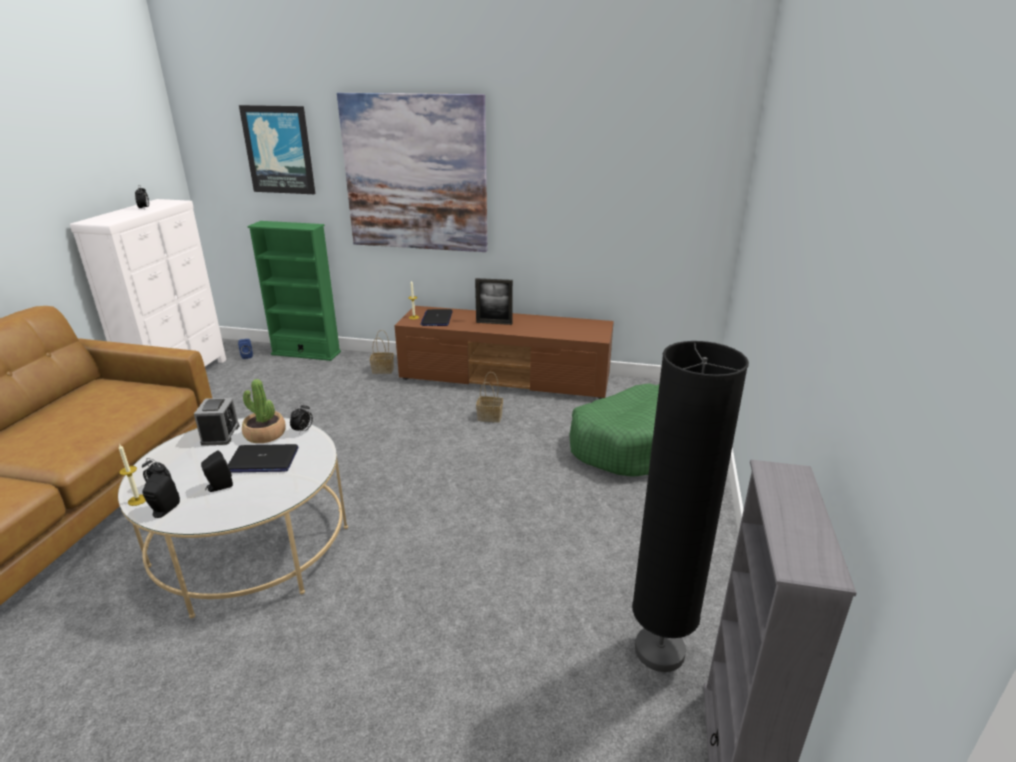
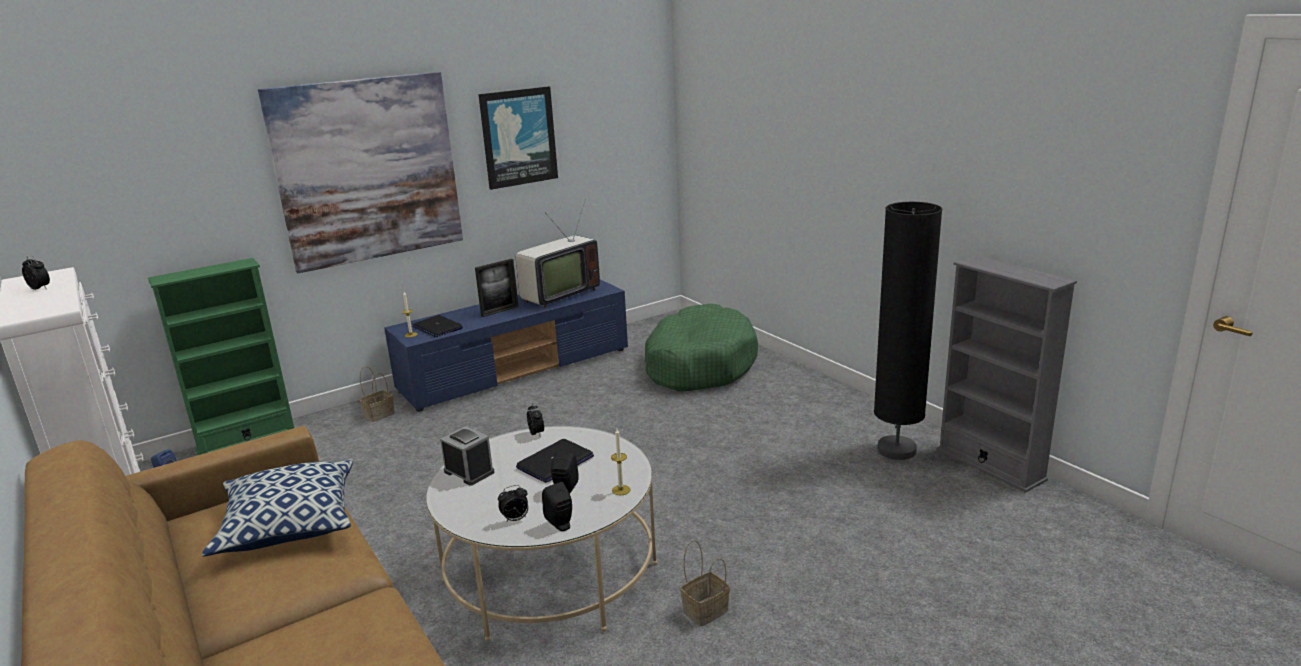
camera: 45 degrees left, 5 degrees down
(105, 412) = (289, 524): none -> pillow
(137, 500) = (519, 534): candle -> candle (621, 490)
(265, 434) = (510, 451): potted plant -> none
(279, 150) = (169, 174): picture -> picture (518, 137)
(488, 417) = (560, 400): basket -> basket (705, 612)
(506, 378) = (517, 369): brown tv stand -> blue tv stand
(554, 326) = (557, 295): none -> television

